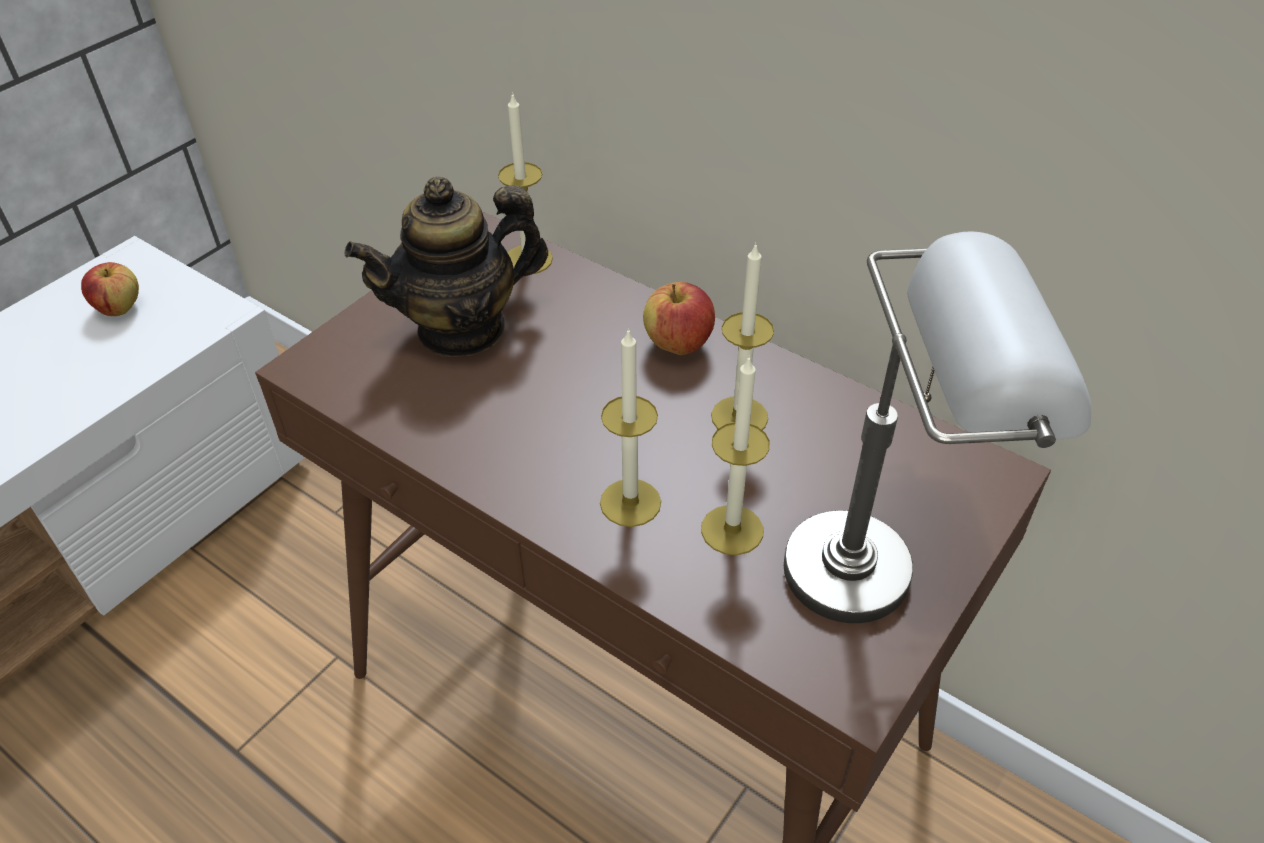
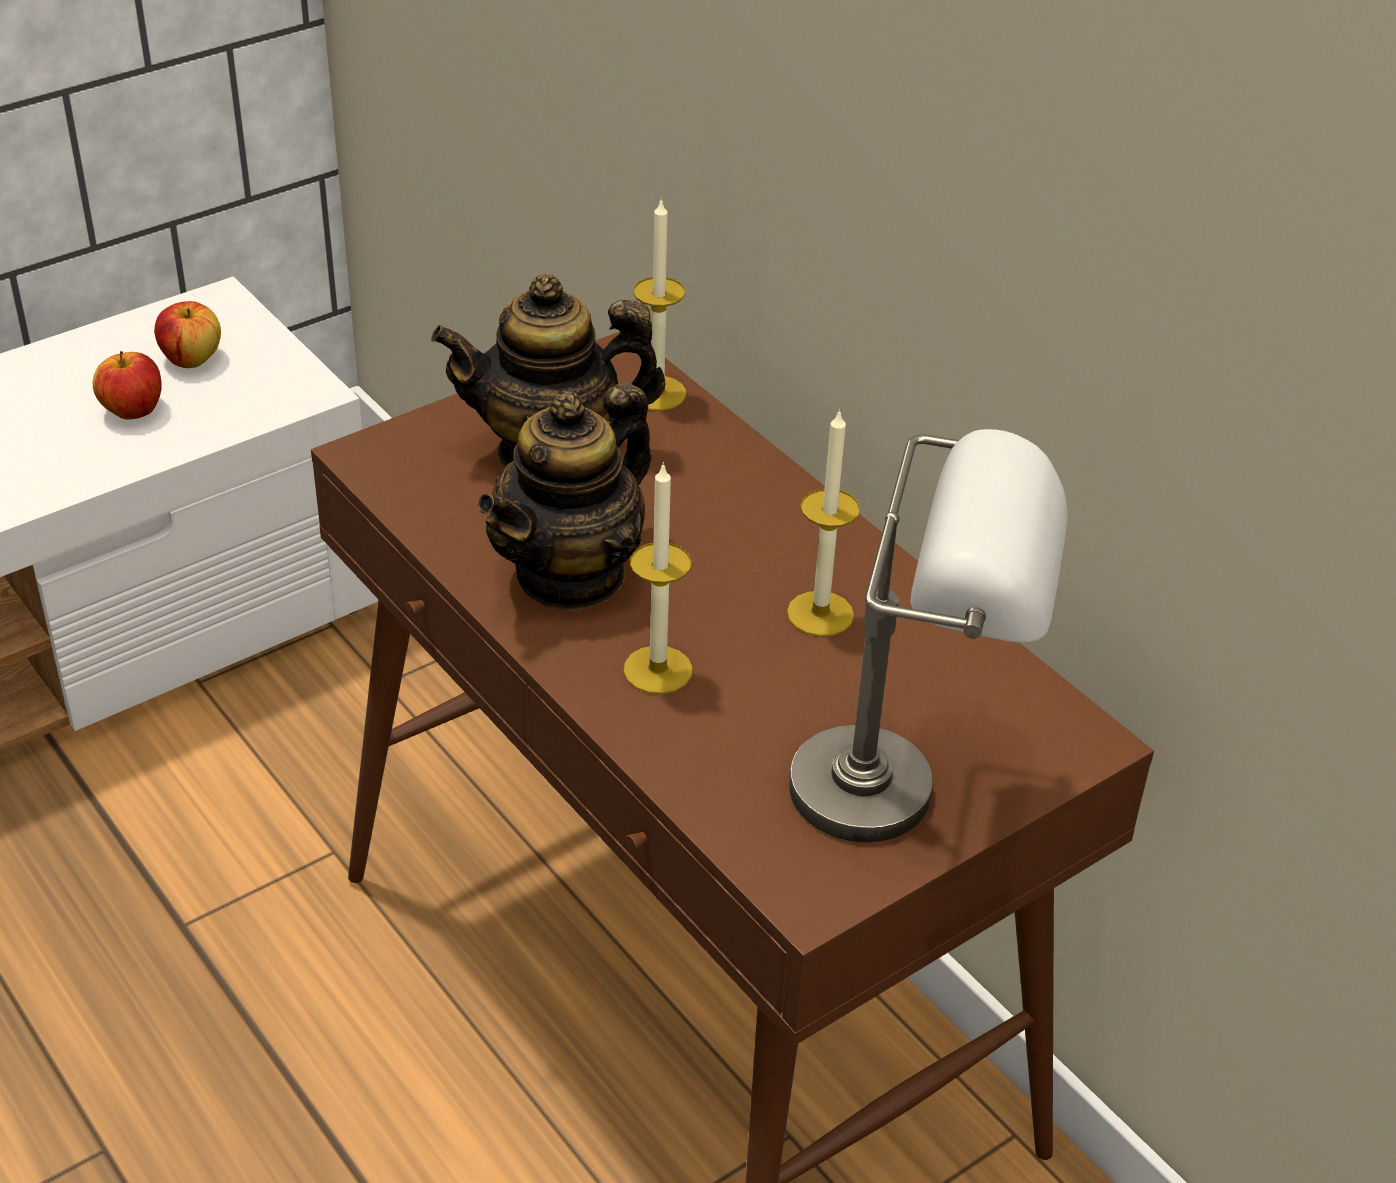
camera: 15 degrees right, 5 degrees down
(522, 432) = (571, 574): none -> teapot
(678, 344) = (788, 523): apple -> apple (133, 411)
(732, 530) = (755, 722): candle -> none

